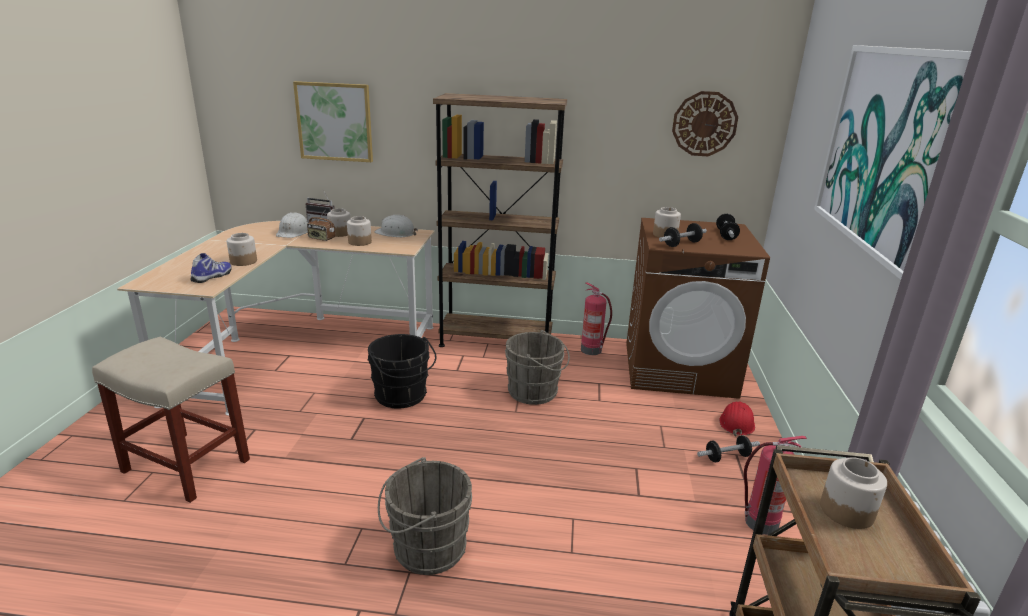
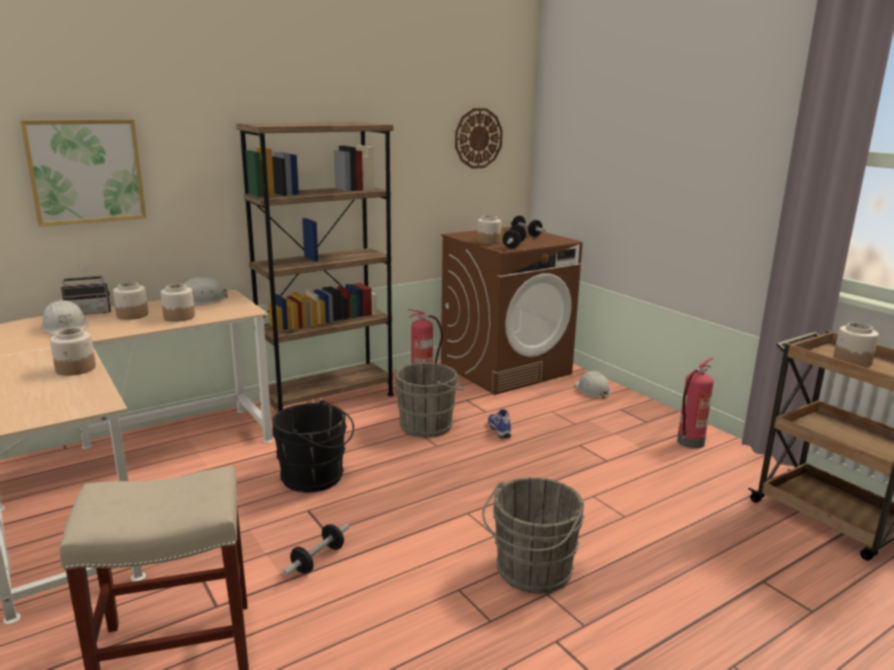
camera: 40 degrees left, 5 degrees down
(213, 277) = (74, 392): shoe -> shoe (500, 430)
(321, 238) = (121, 324): radio -> none
(727, 457) = (618, 413): dumbbell -> dumbbell (318, 559)
(736, 423) = (592, 390): red hard hat -> white hard hat
(888, 150) = (704, 132): picture -> none

